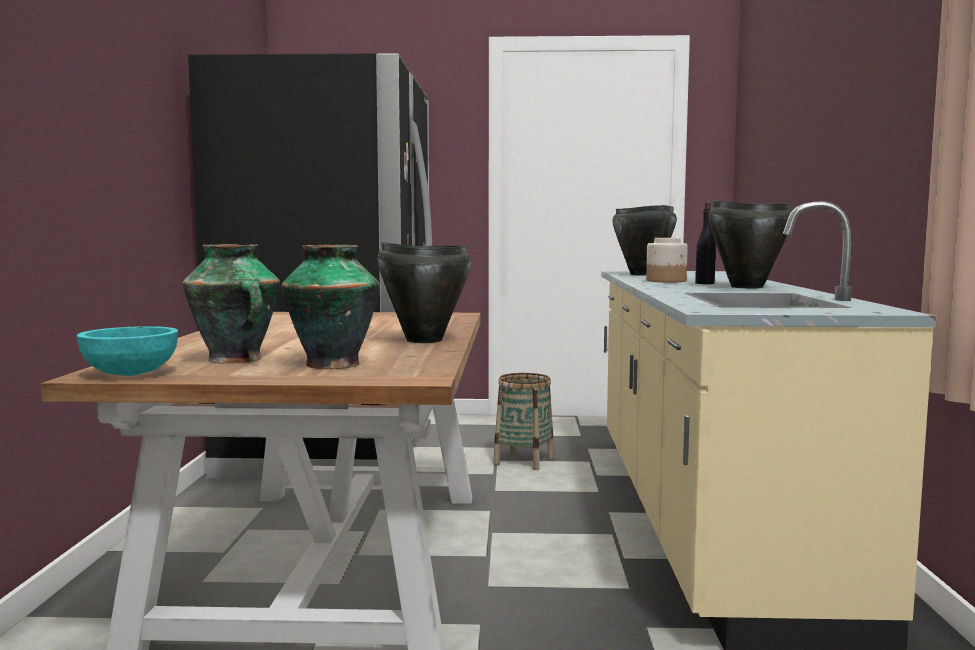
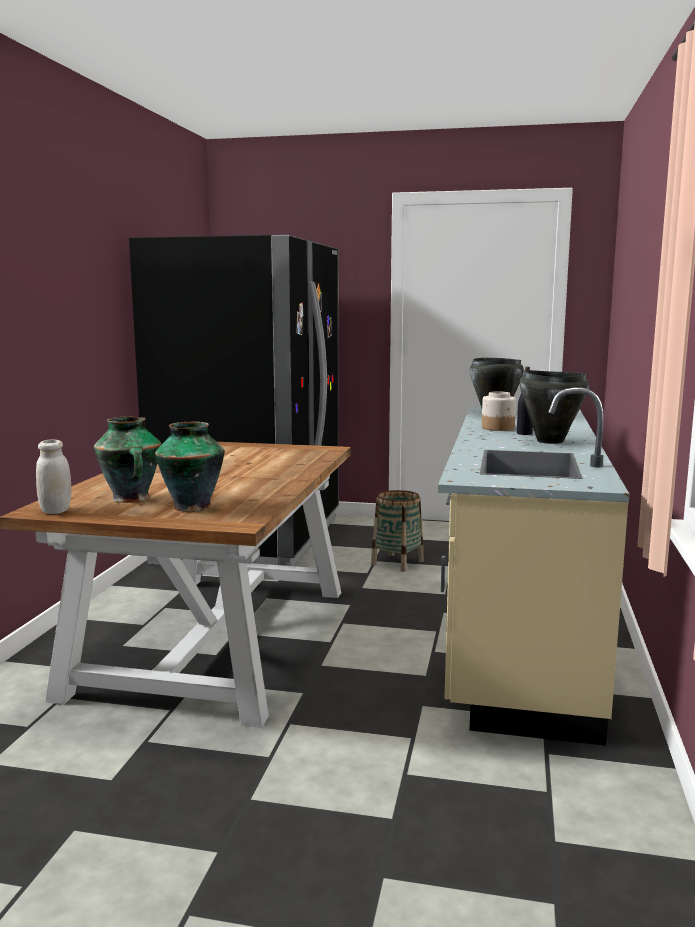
camera: 10 degrees right, 5 degrees up
(130, 374) = (56, 511): turquoise bowl -> white jar
(423, 340) = (276, 482): black cooking pot -> none

